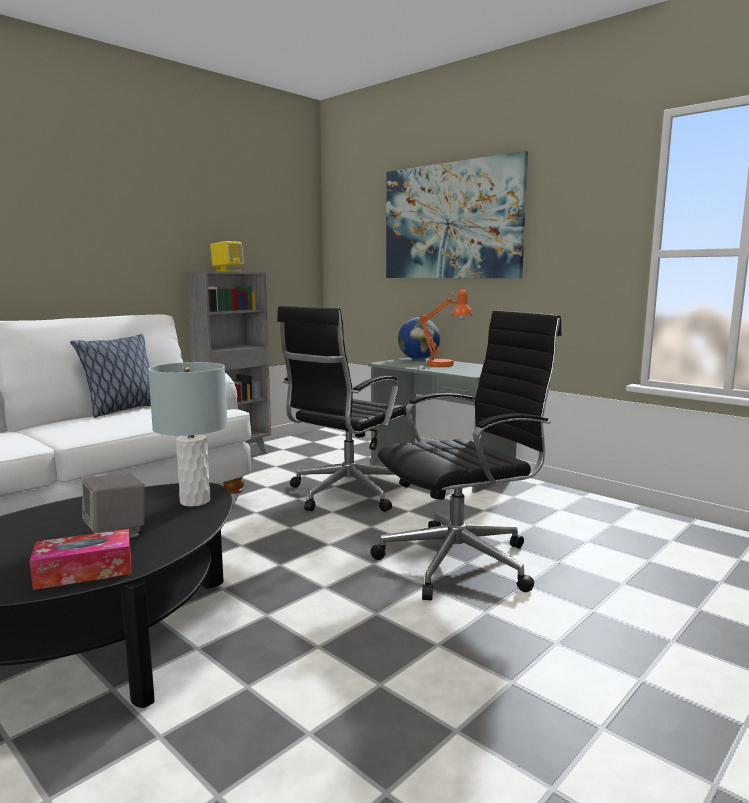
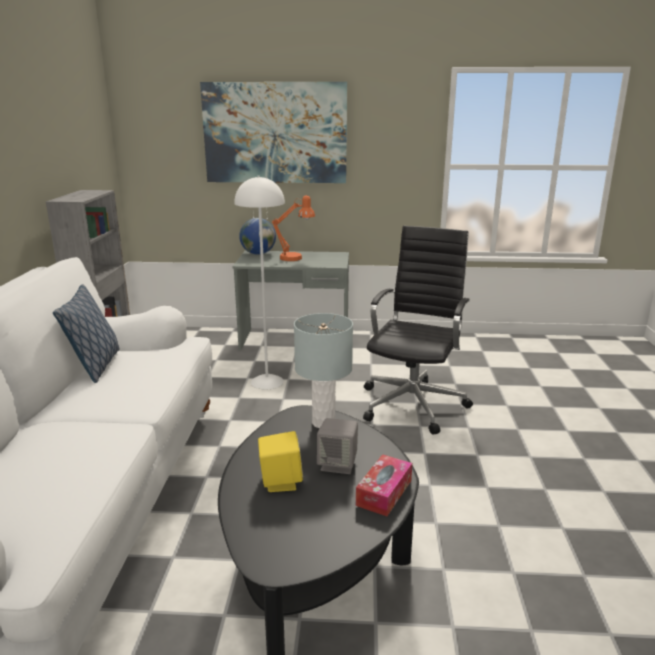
camera: 40 degrees left, 10 degrees up
(227, 271) = (85, 195): yellow speaker -> yellow speaker (280, 481)
(345, 494) = (266, 382): black office chair -> white floor lamp

